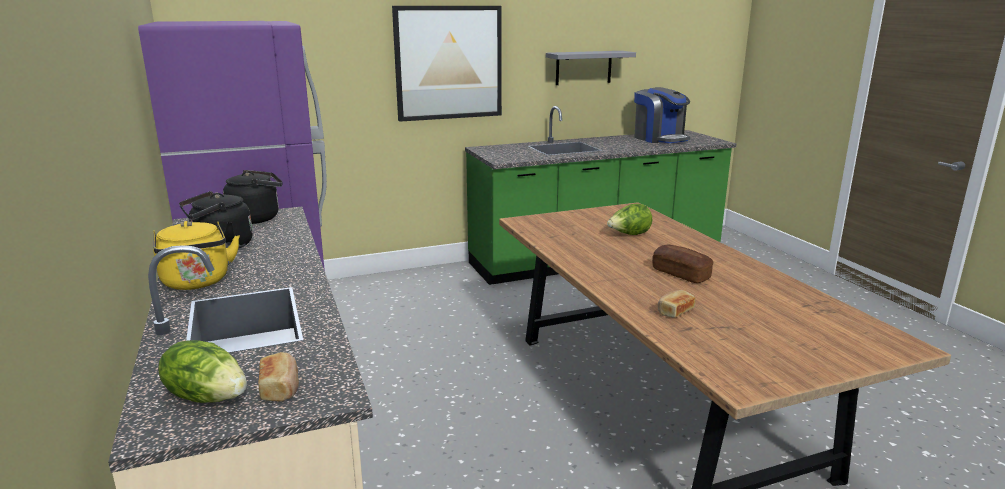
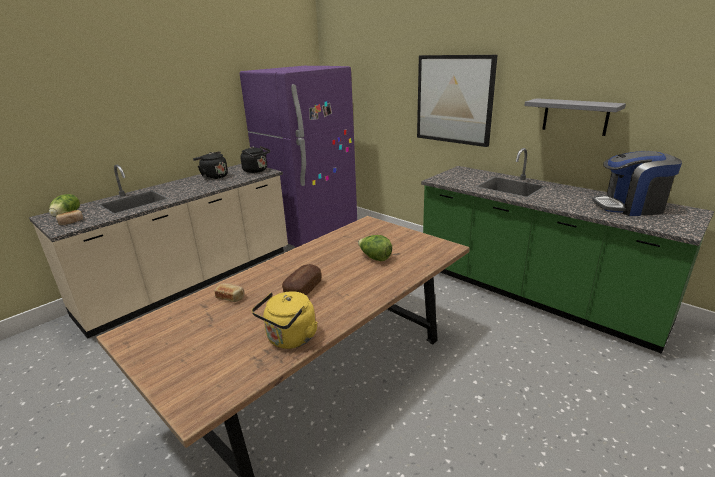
camera: 65 degrees right, 5 degrees up
(197, 283) = (170, 185): yellow kettle -> yellow kettle (290, 339)
(659, 138) = (630, 207): coffee machine -> coffee machine turned 60 degrees clockwise

